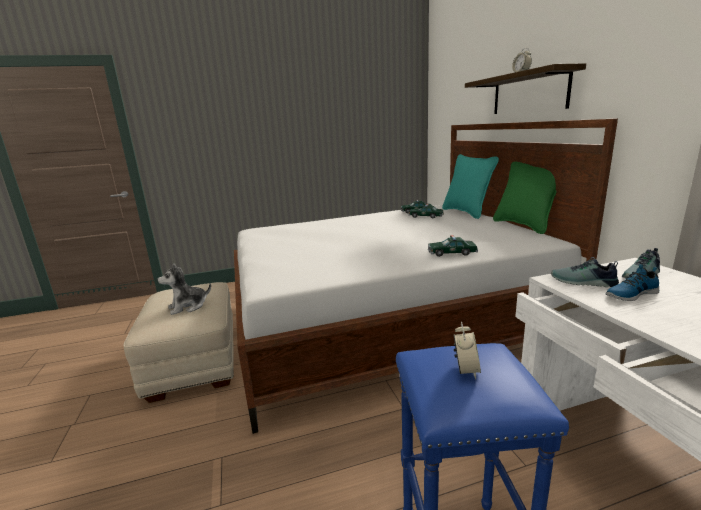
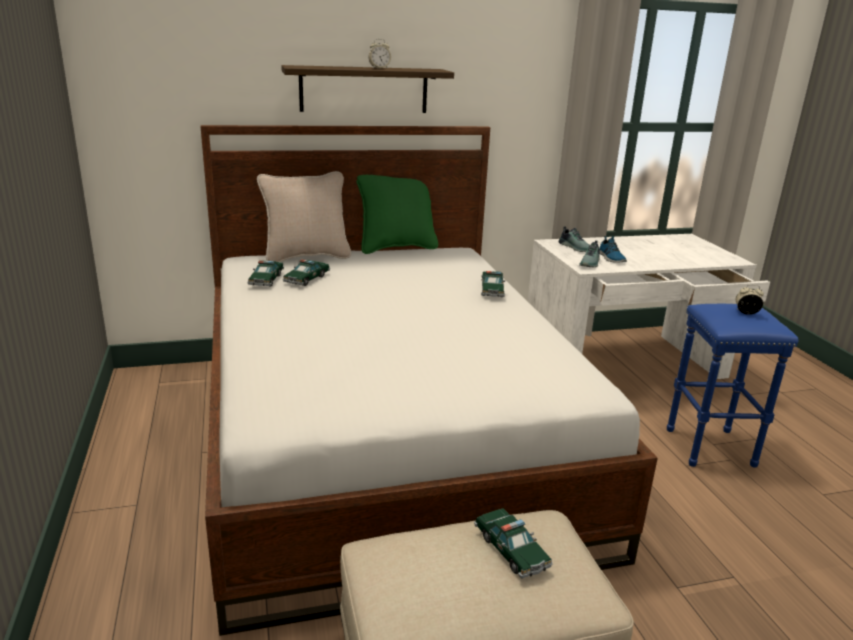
camera: 90 degrees left, 5 degrees up
(188, 306) = (511, 550): plush toy -> toy car
(466, 212) = (306, 257): turquoise pillow -> beige pillow

